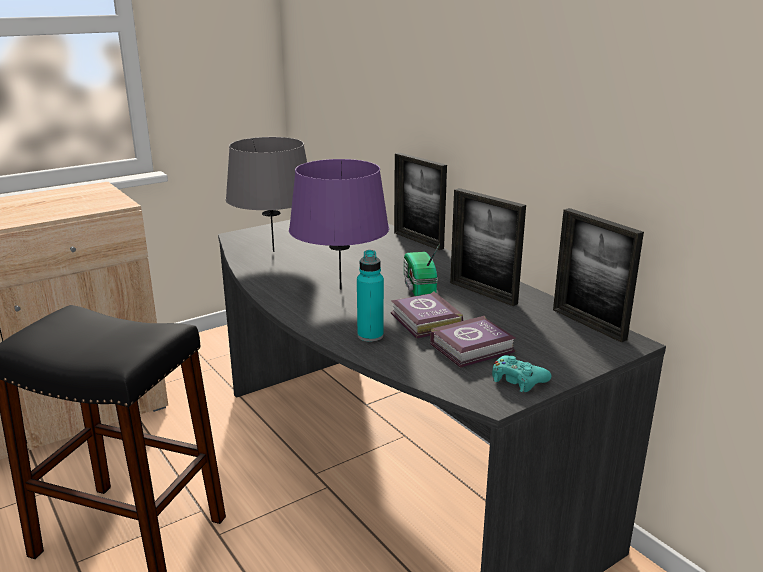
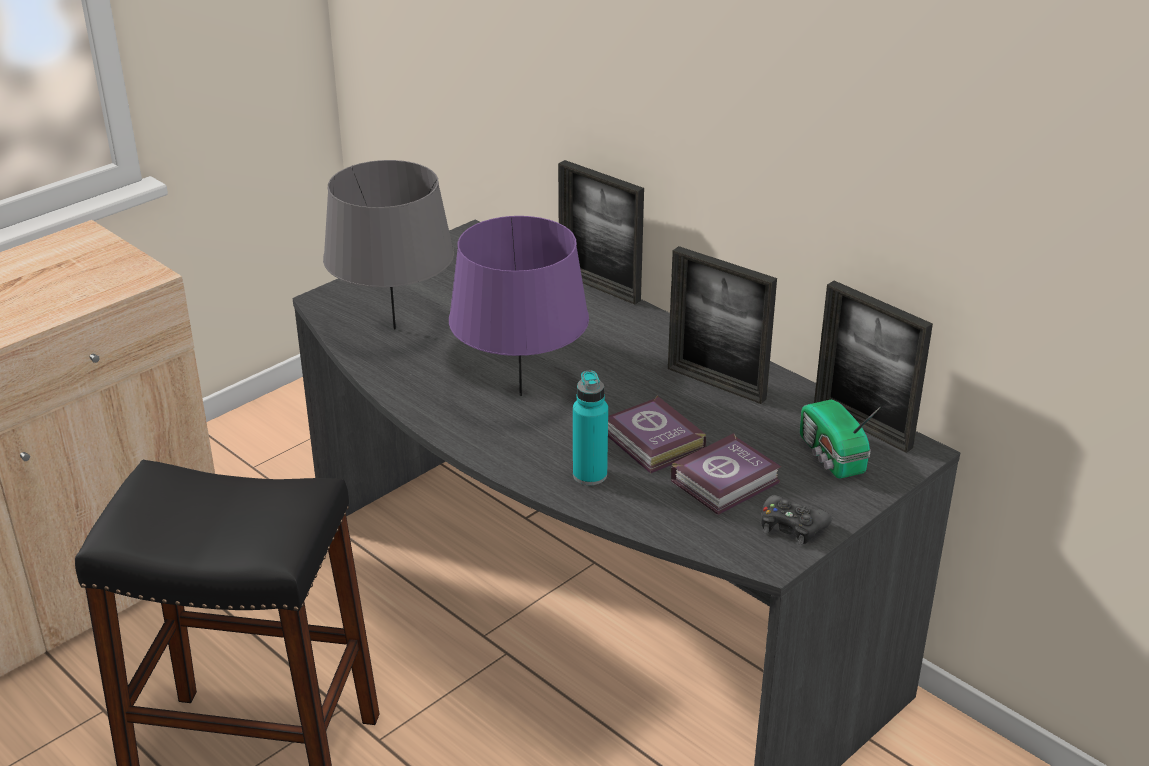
camera: 10 degrees left, 10 degrees up
(418, 287) = (626, 380): radio -> radio (831, 456)
(517, 380) = (791, 526): turquoise game controller -> black game controller

